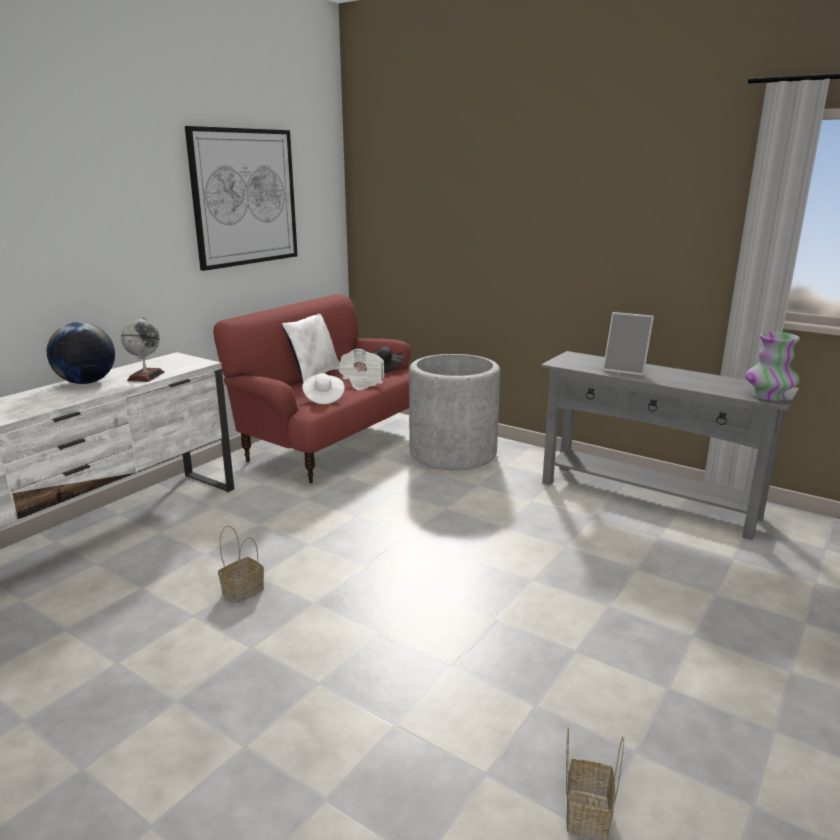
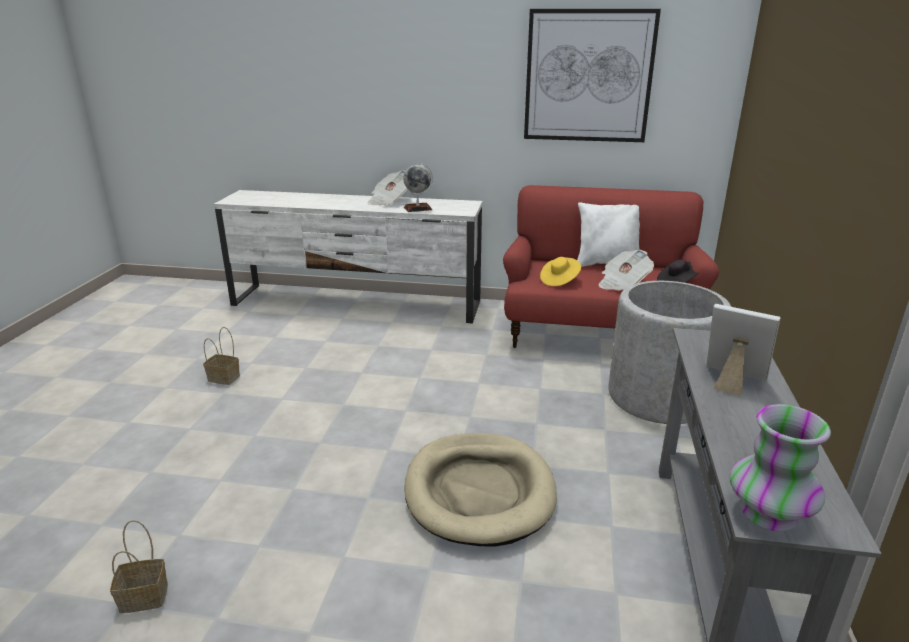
camera: 65 degrees right, 5 degrees up
(86, 382) = (390, 201): globe -> newspaper
(243, 590) = (343, 374): basket -> basket (225, 378)
(323, 398) = (559, 280): white hat -> yellow hat
(523, 559) = (479, 492): none -> beige dog bed
(625, 370) = (731, 381): picture frame -> picture frame turned 120 degrees clockwise

